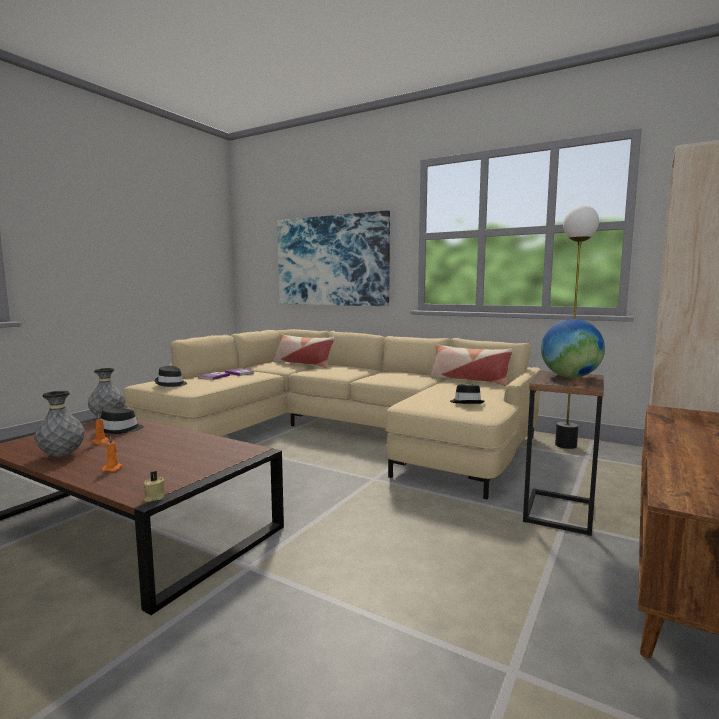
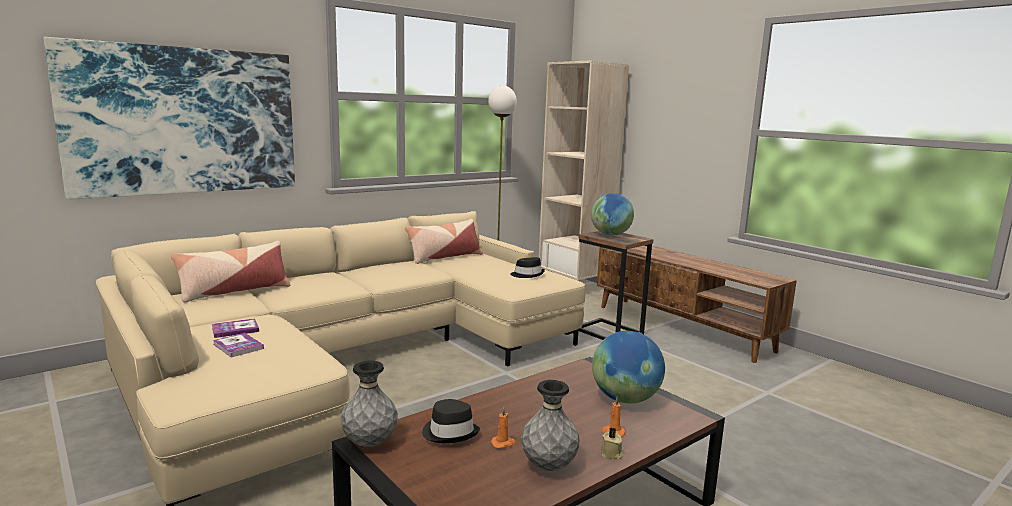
camera: 70 degrees left, 5 degrees up
(153, 497) = (696, 412): beige candle -> beige candle (611, 454)
(171, 383) = (247, 377): black hat -> none
(180, 468) = (624, 399): none -> globe

